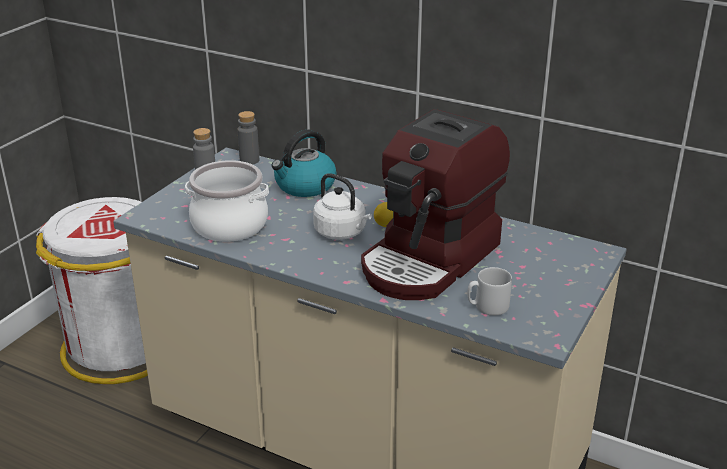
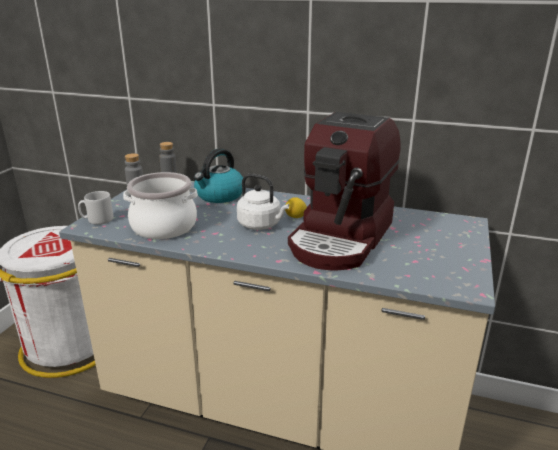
camera: 10 degrees left, 5 degrees down
(487, 306) = (406, 269): grey mug -> grey mug (97, 220)

